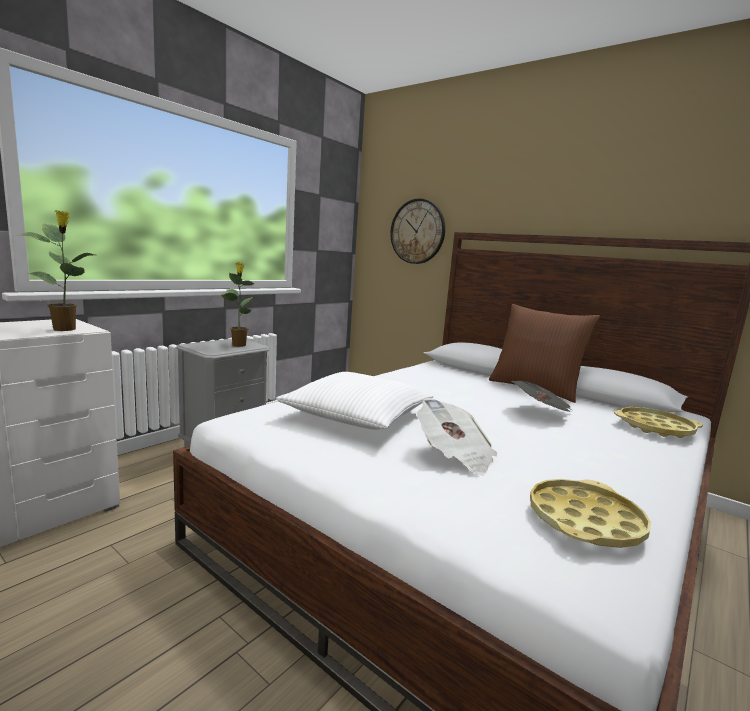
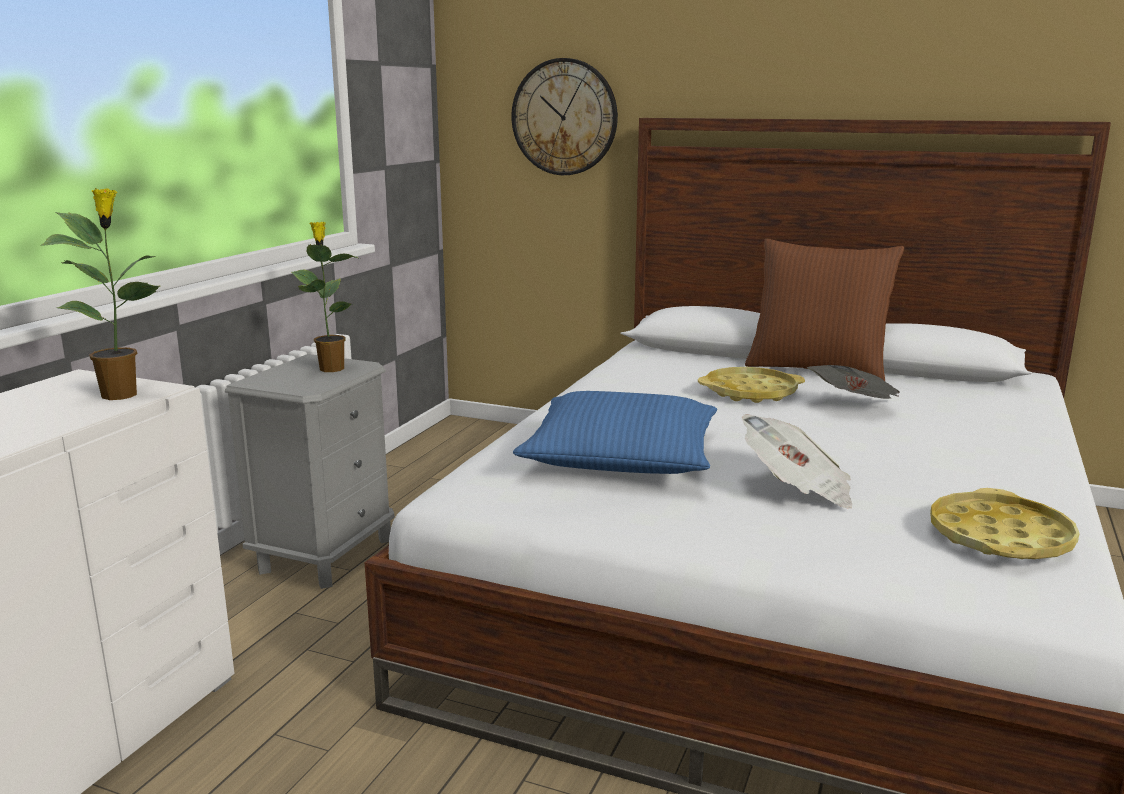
camera: 15 degrees left, 5 degrees up
(357, 415) = (621, 456): white pillow -> blue pillow
(655, 427) = (1005, 403): yellow tray -> yellow tray (750, 392)

